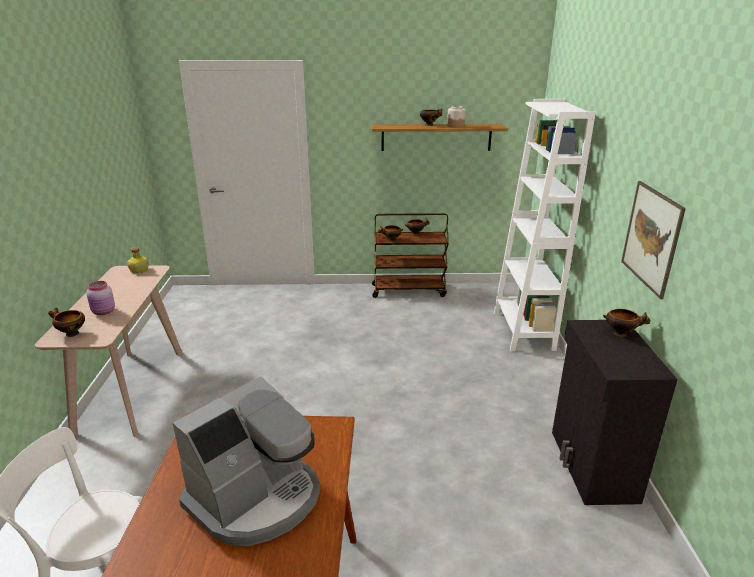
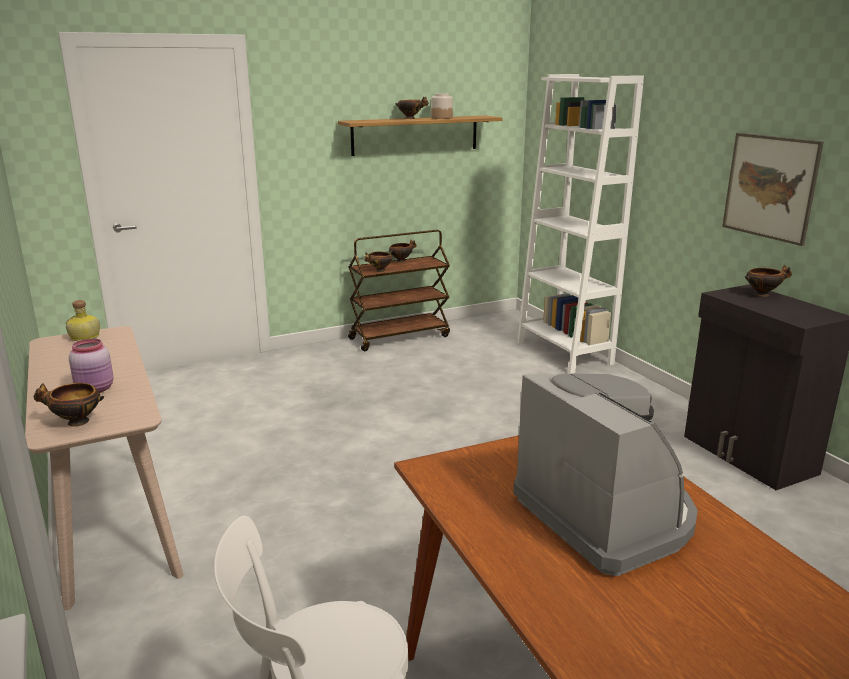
camera: 25 degrees left, 5 degrees down
(256, 498) = (606, 515): coffee machine -> coffee machine turned 45 degrees counterclockwise

